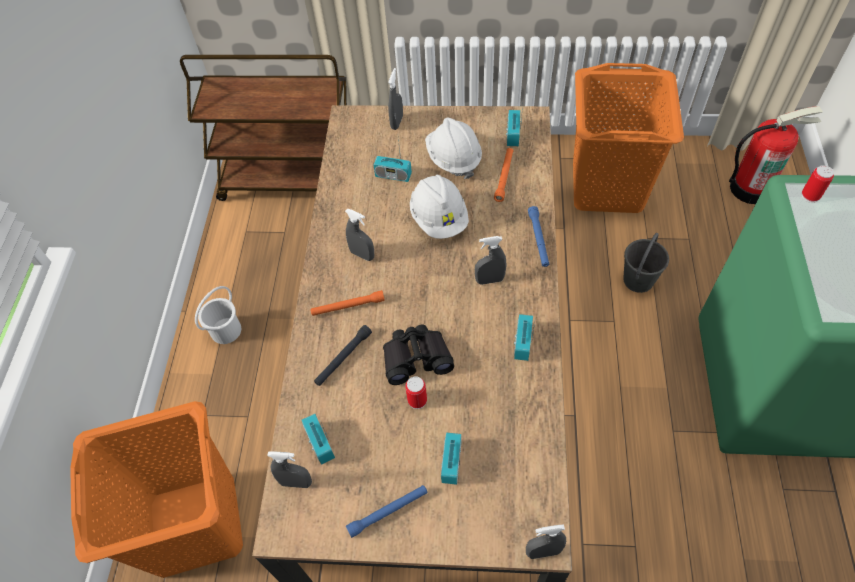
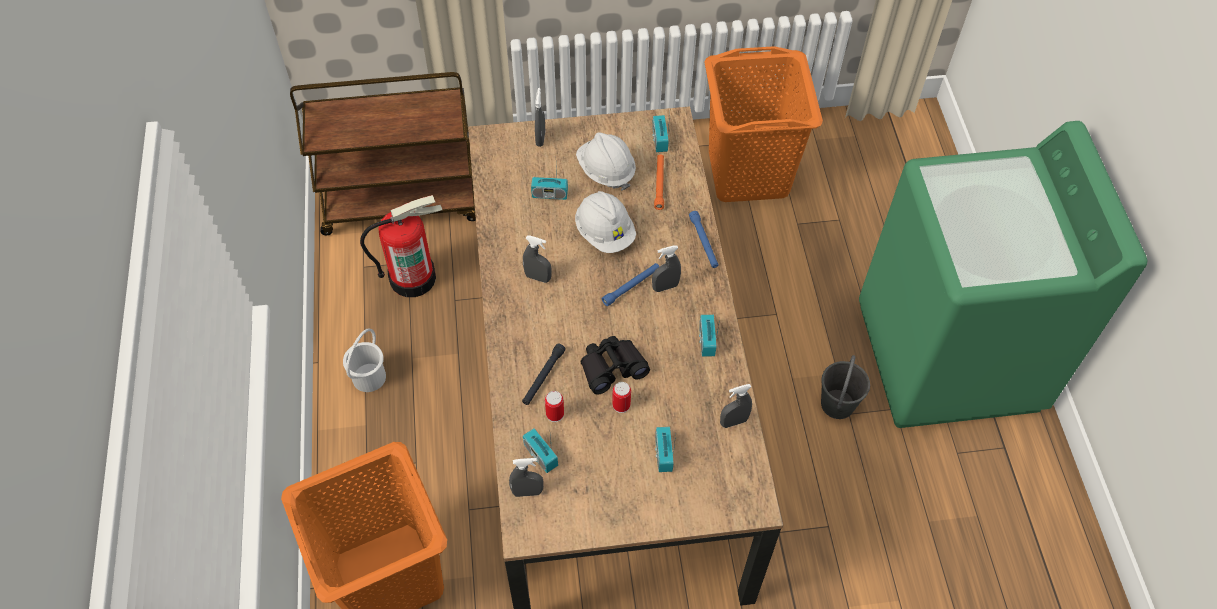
camera: 15 degrees left, 0 degrees up
(348, 306) = (536, 329): orange flashlight -> none
(388, 512) = (616, 503): blue flashlight -> blue flashlight (631, 286)
(543, 552) = (756, 514): grey spray bottle -> grey spray bottle (733, 422)
(638, 279) = (794, 268): grey bucket -> grey bucket (837, 403)
(751, 187) = (894, 158): fire extinguisher -> fire extinguisher (413, 277)
(810, 196) = (942, 176): can -> can (555, 414)

